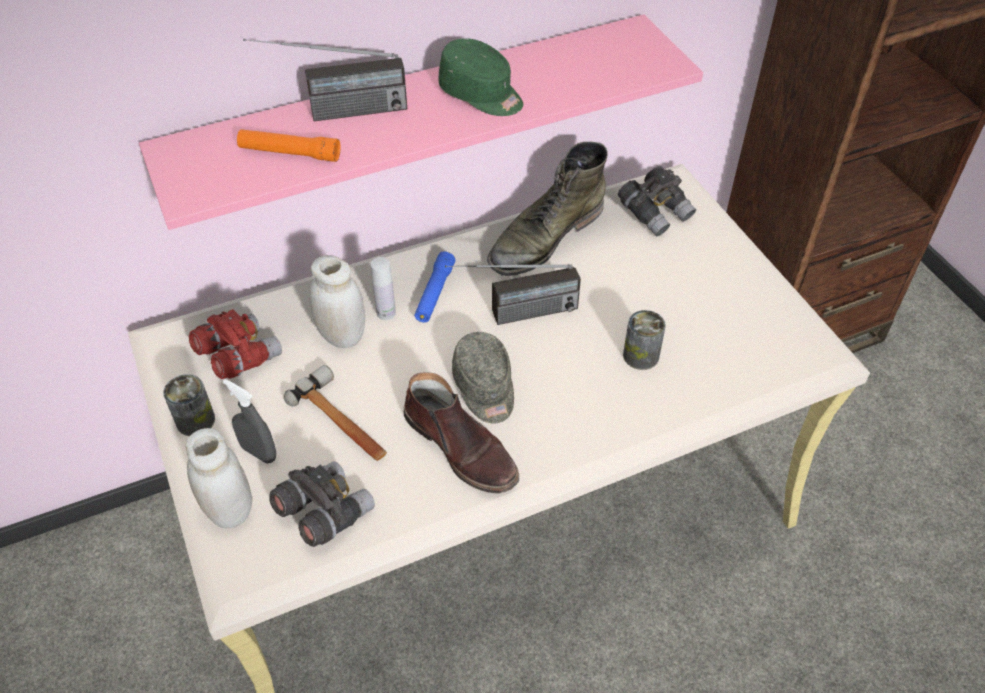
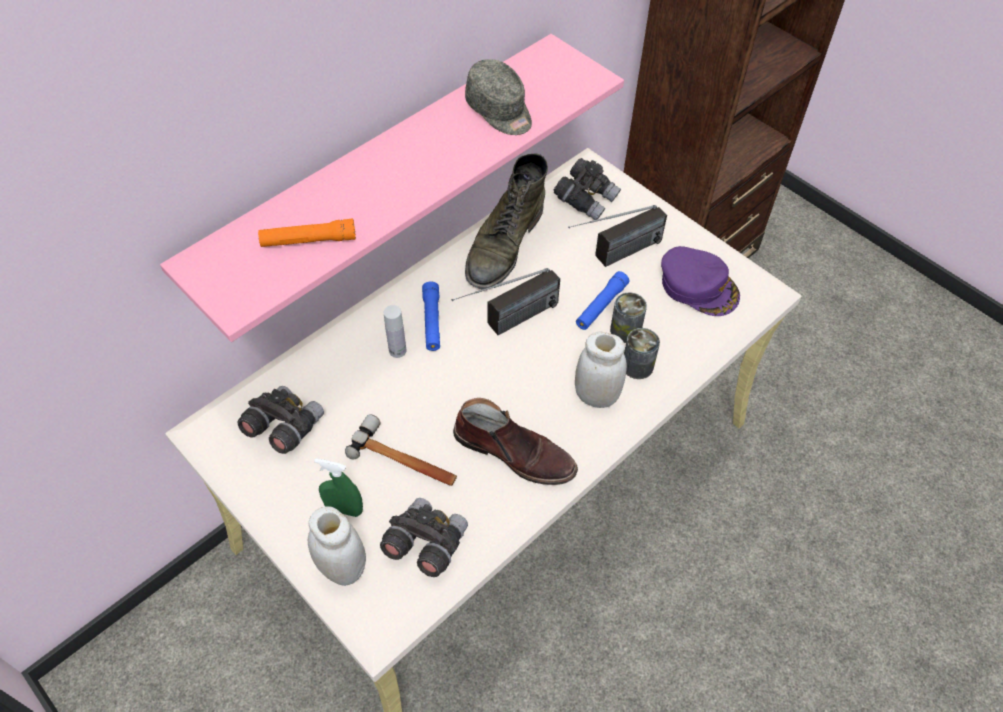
camera: 20 degrees left, 5 degrees up
(195, 420) = (273, 497): can -> can (637, 366)
(238, 356) = (284, 427): red binoculars -> grey binoculars
(259, 453) = (344, 509): grey spray bottle -> green spray bottle
(334, 113) = (328, 192): radio -> radio (614, 256)
(342, 336) = (368, 382): white jar -> white jar (596, 396)
(482, 95) = (450, 143): green cap -> none
(485, 388) = (511, 395): grey cap -> grey cap (500, 111)
(624, 324) = (601, 306): none -> blue flashlight
(746, 331) = (698, 286): none -> purple cap

